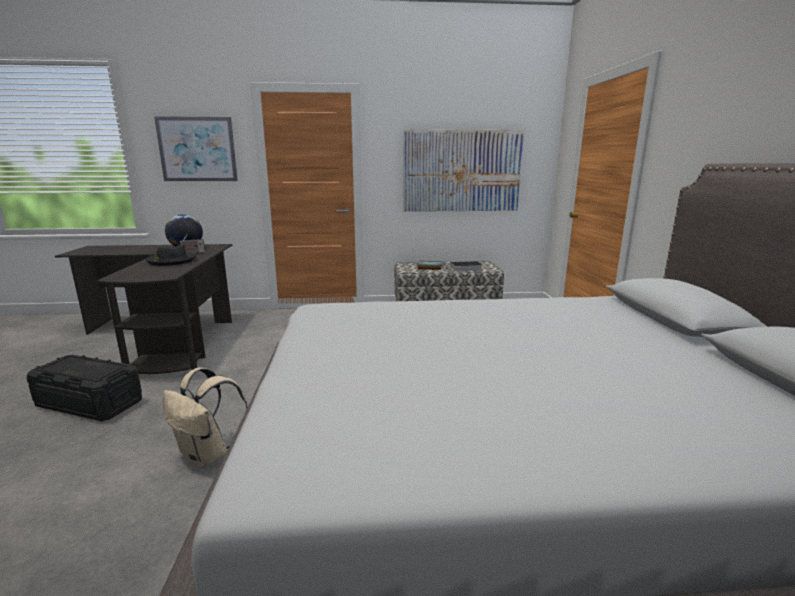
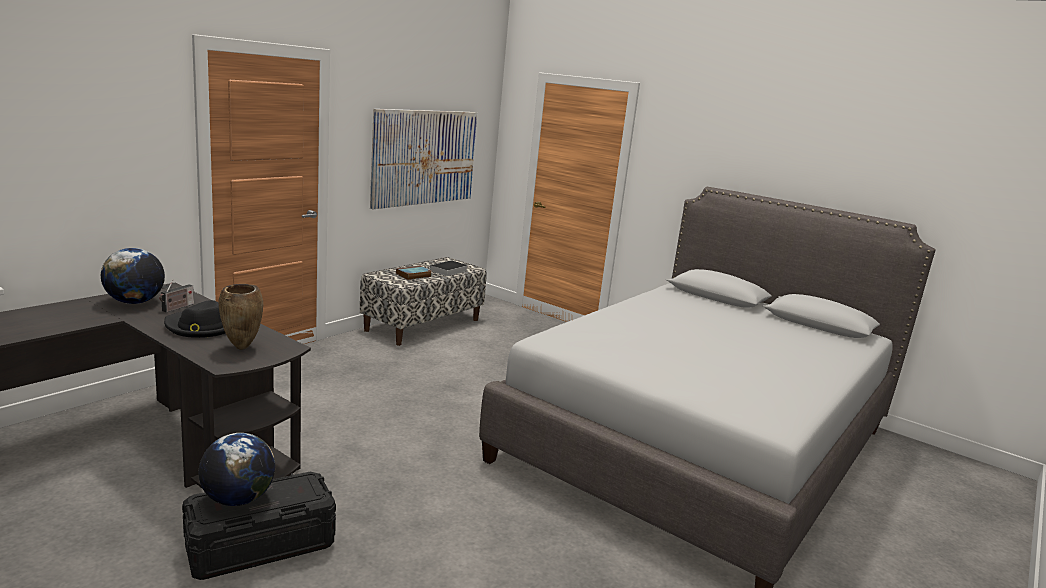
camera: 50 degrees left, 0 degrees up
(74, 364) = (238, 499): none -> globe
(149, 272) = (242, 348): none -> brown vase
(197, 149) = (103, 134): picture -> none
(208, 455) = (491, 515): beige backpack -> none

